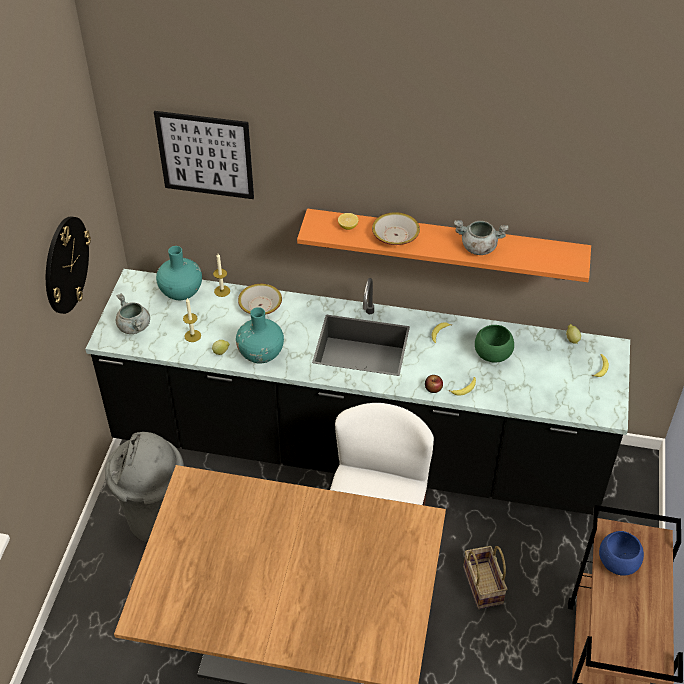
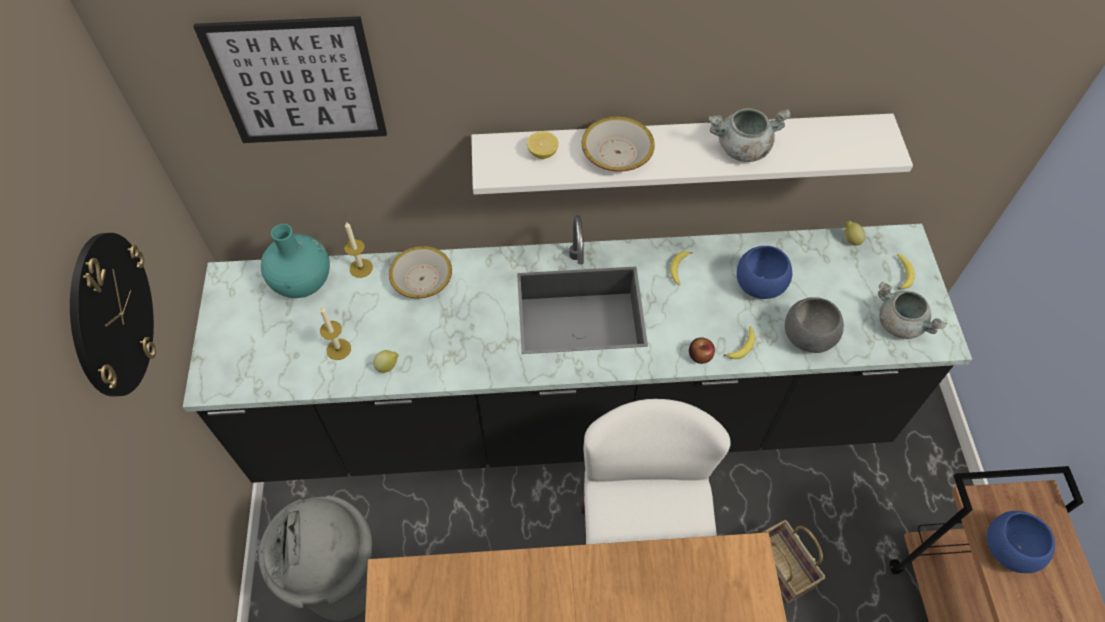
camera: 15 degrees left, 10 degrees up
(134, 327) = (248, 353): grey cooking pot -> grey cooking pot (900, 323)
(261, 353) = (445, 355): turquoise vase -> none
(445, 244) = (679, 148): orange shelf -> white shelf
(492, 354) = (759, 285): green bowl -> blue bowl
(513, 392) = (807, 337): none -> grey bowl

